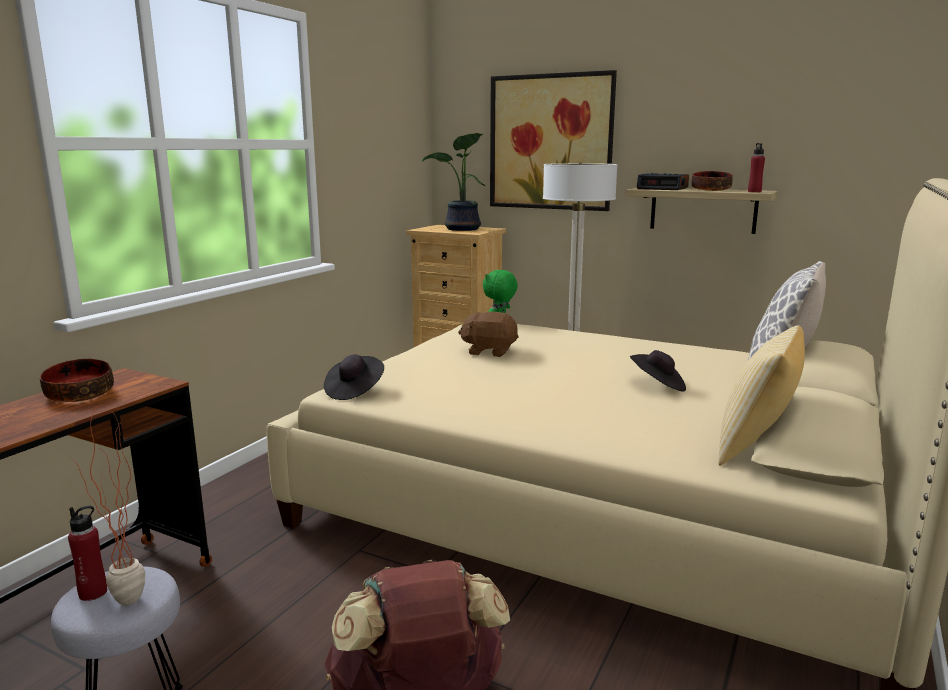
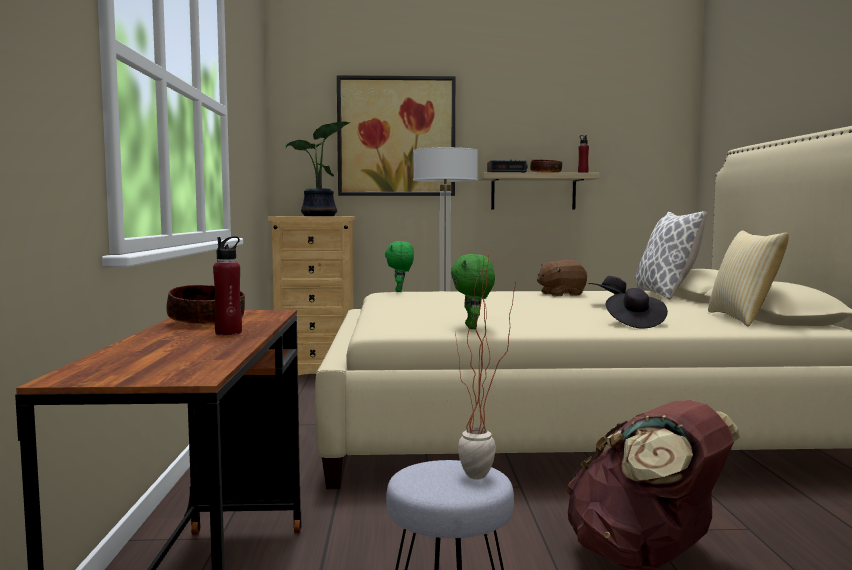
camera: 30 degrees left, 10 degrees down
(93, 592) = (428, 481): red bottle -> red bottle (228, 332)
(354, 391) = (396, 328): black hat -> black hat (634, 324)
(418, 404) = (473, 327): none -> green plush toy
(489, 351) = (443, 302): brown plush toy -> brown plush toy (561, 294)

